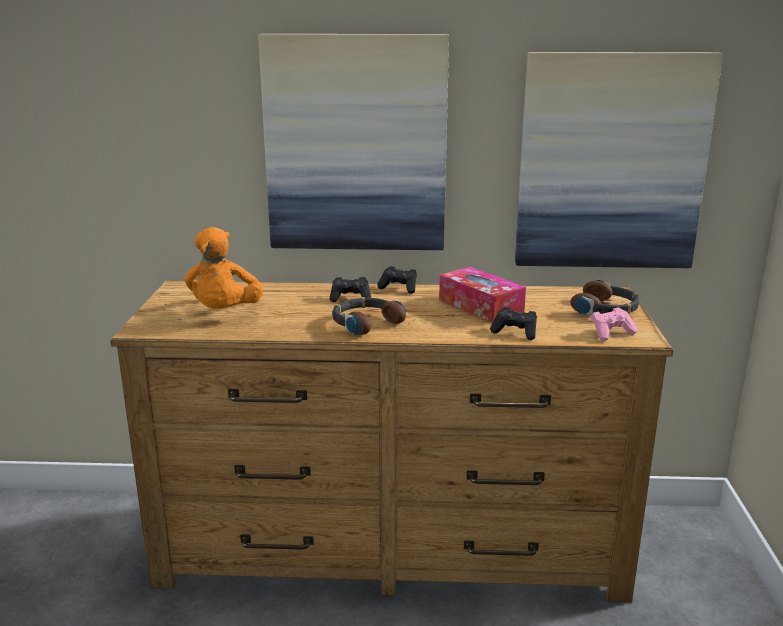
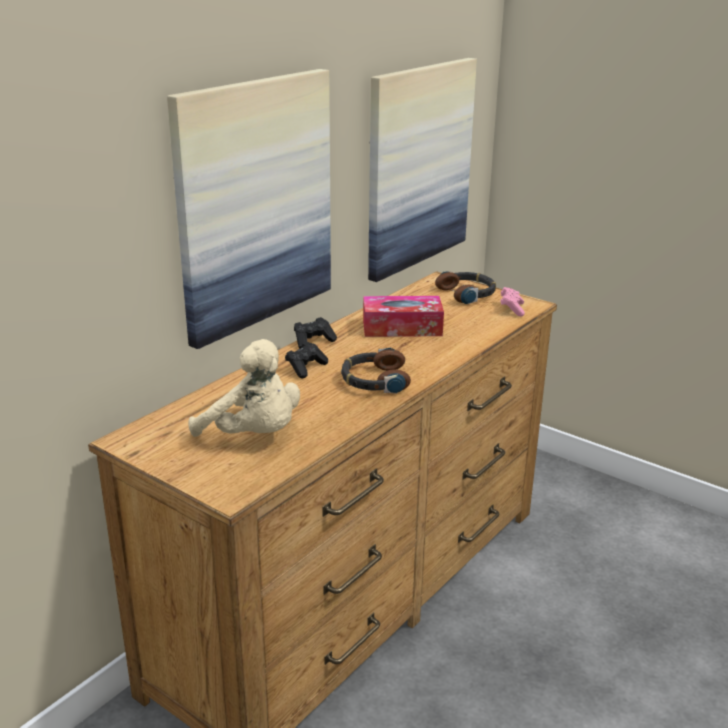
camera: 55 degrees left, 5 degrees up
(225, 313) = (253, 435): orange plush toy -> beige plush toy
(515, 332) = (471, 336): black game controller -> none

